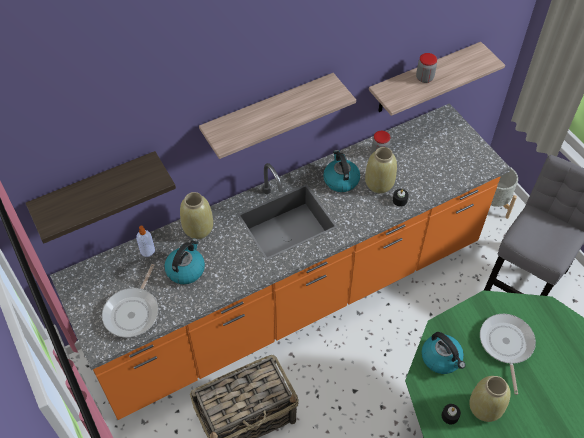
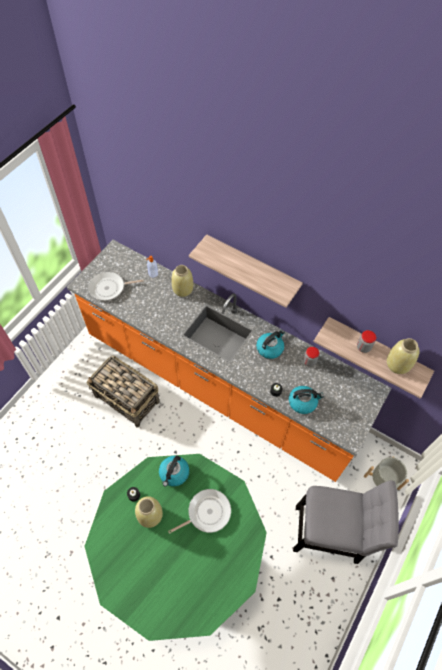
camera: 60 degrees right, 5 degrees up
(96, 191) = (144, 218): shelf -> none
(186, 269) = (151, 298): kettle -> kettle (303, 402)
(379, 184) = (282, 373): beige vase -> beige vase (398, 365)

